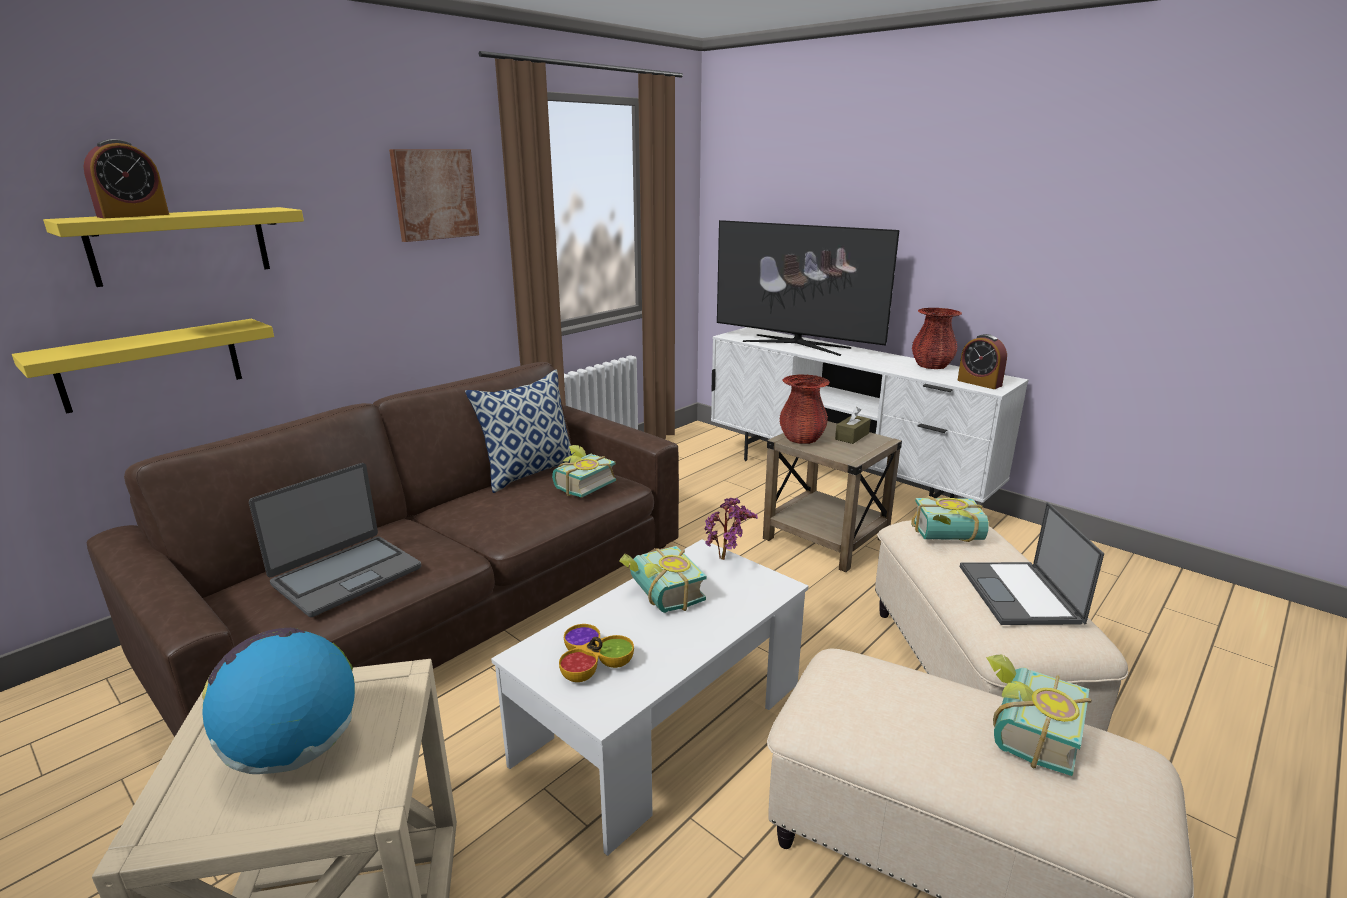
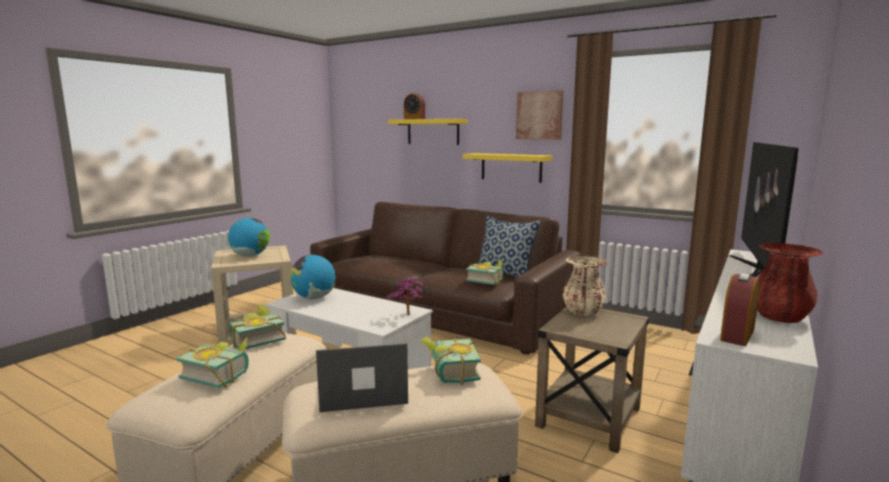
camera: 80 degrees right, 10 degrees down
(151, 364) = (417, 175): yellow shelf -> yellow shelf (511, 167)
(346, 575) = (378, 260): laptop -> none
(592, 662) = (314, 298): bowl -> globe
(660, 596) = (367, 304): book -> book (256, 340)
(801, 439) = (582, 312): red vase -> beige vase
(852, 436) = (612, 329): brown tissue box -> none

